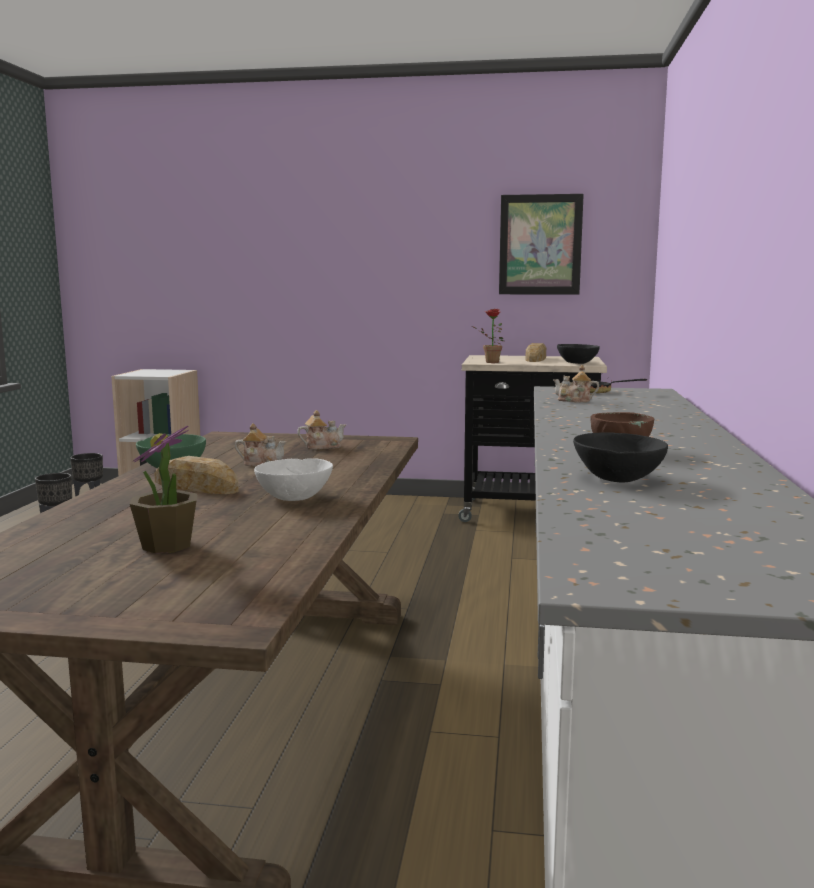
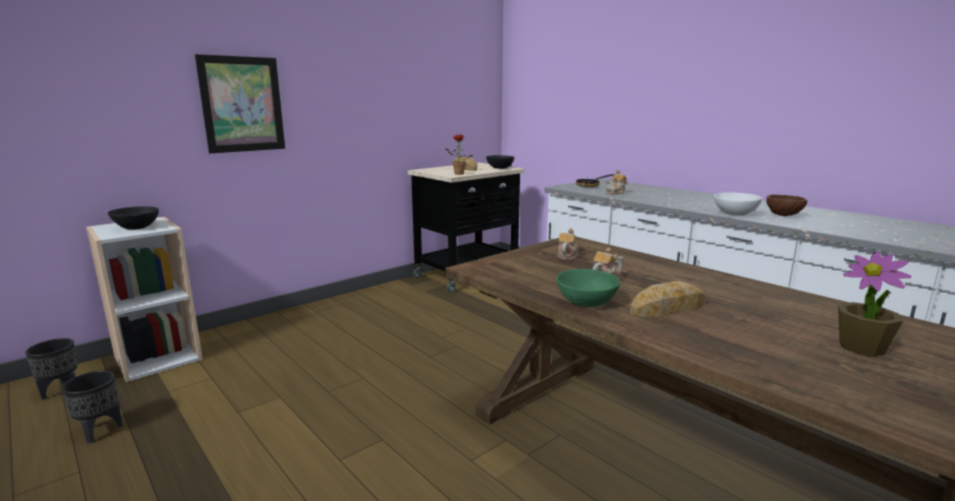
camera: 50 degrees left, 5 degrees up
(294, 497) = (730, 292): white bowl -> white bowl (735, 214)
(540, 245) = (444, 85): picture -> picture (242, 104)
(618, 478) = (865, 230): black bowl -> black bowl (137, 227)

